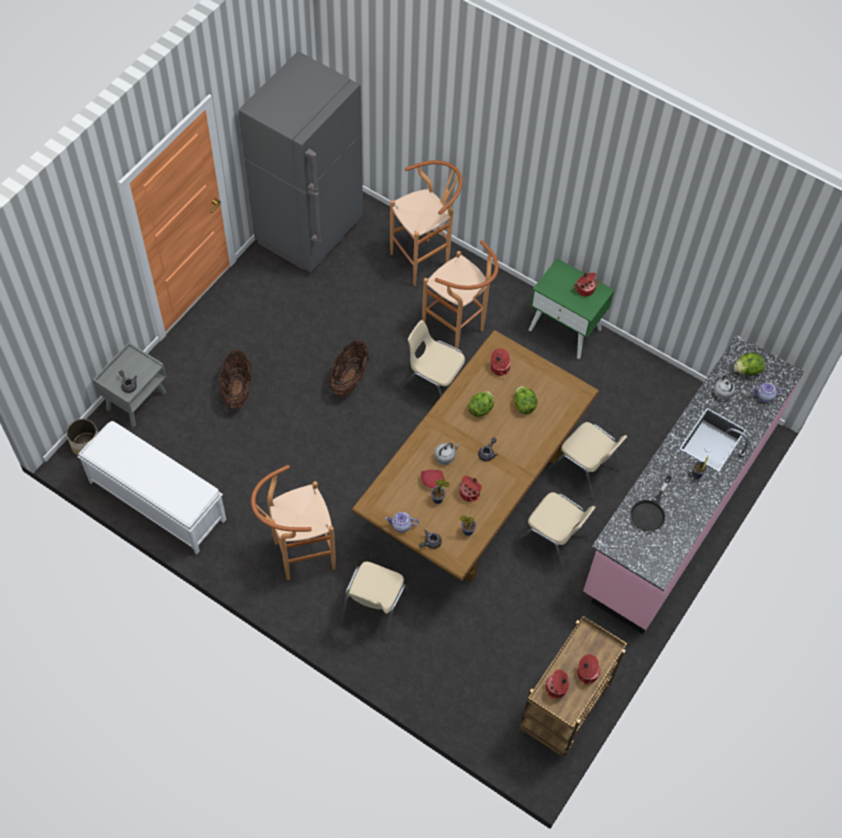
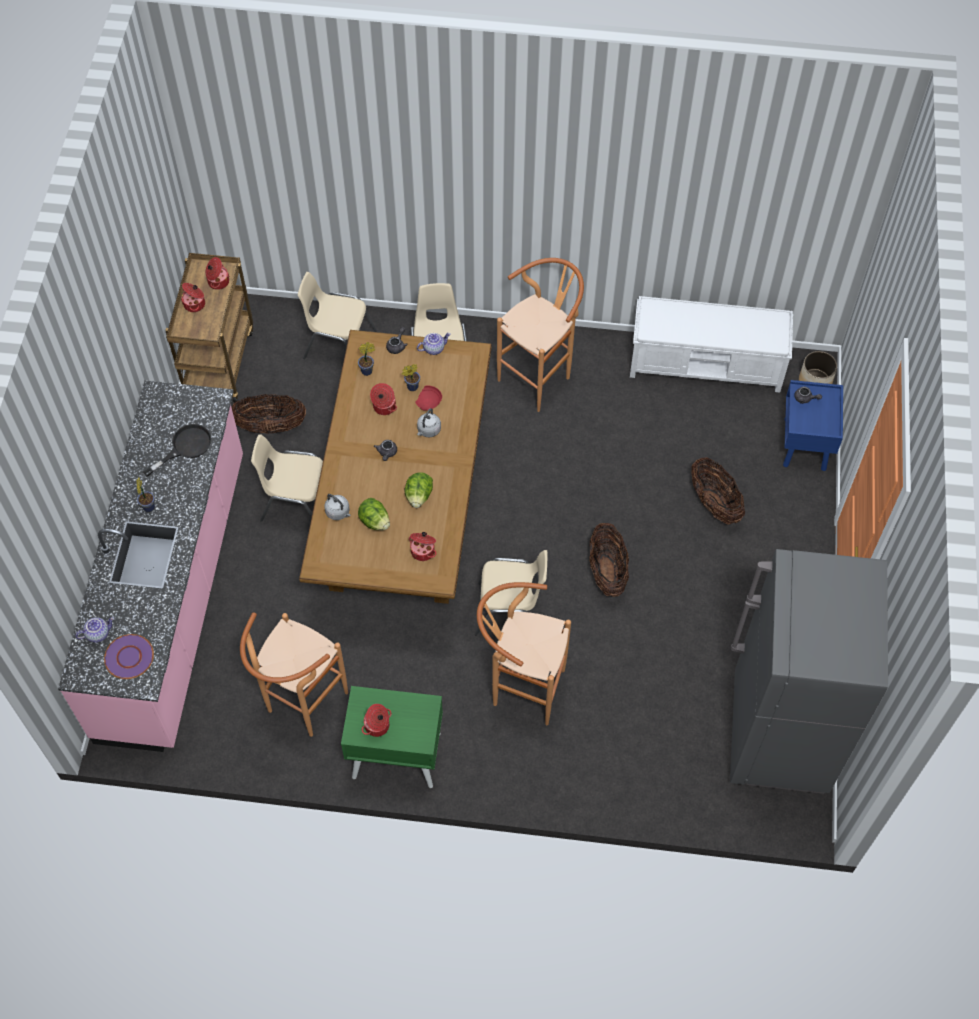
camera: 155 degrees right, 0 degrees up
(136, 400) = (805, 445): grey nightstand -> blue nightstand
(425, 258) = (617, 769): brown stool -> brown stool (301, 706)
(546, 618) = (271, 426): none -> basket
(585, 470) = (295, 591): beige chair -> beige chair (338, 344)
(650, 511) = (185, 447): black frying pan -> black frying pan turned 45 degrees clockwise
(722, 391) = (151, 616): grey kettle -> grey kettle (338, 512)
(747, 370) = (129, 657): lettuce -> purple plate

